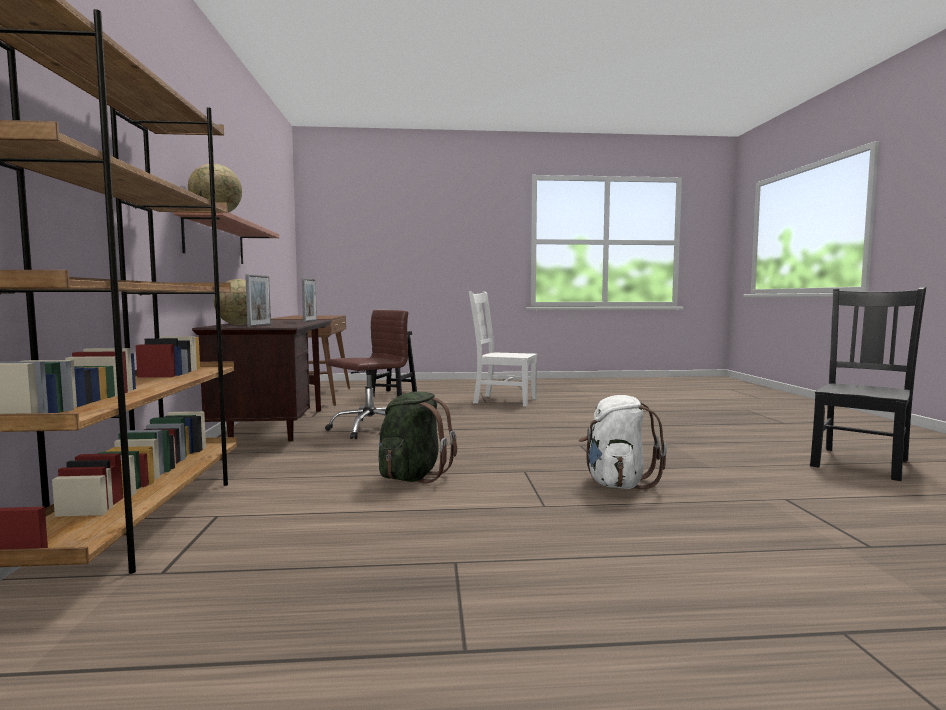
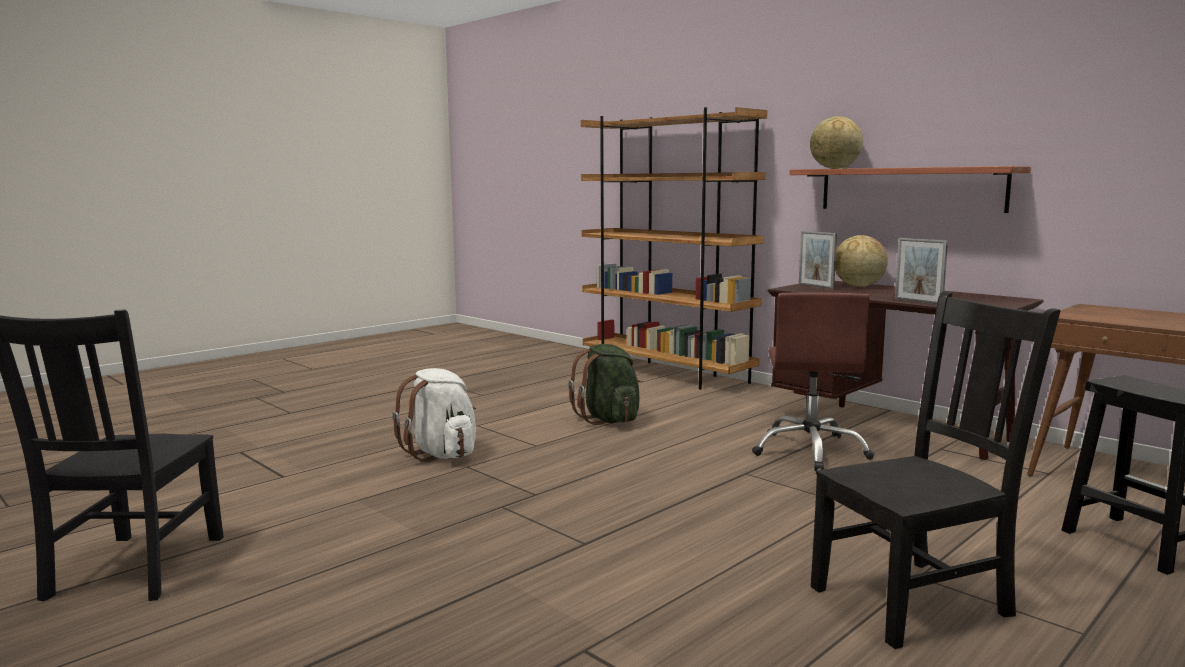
camera: 140 degrees right, 5 degrees up
(502, 400) = (915, 600): white chair -> black chair

